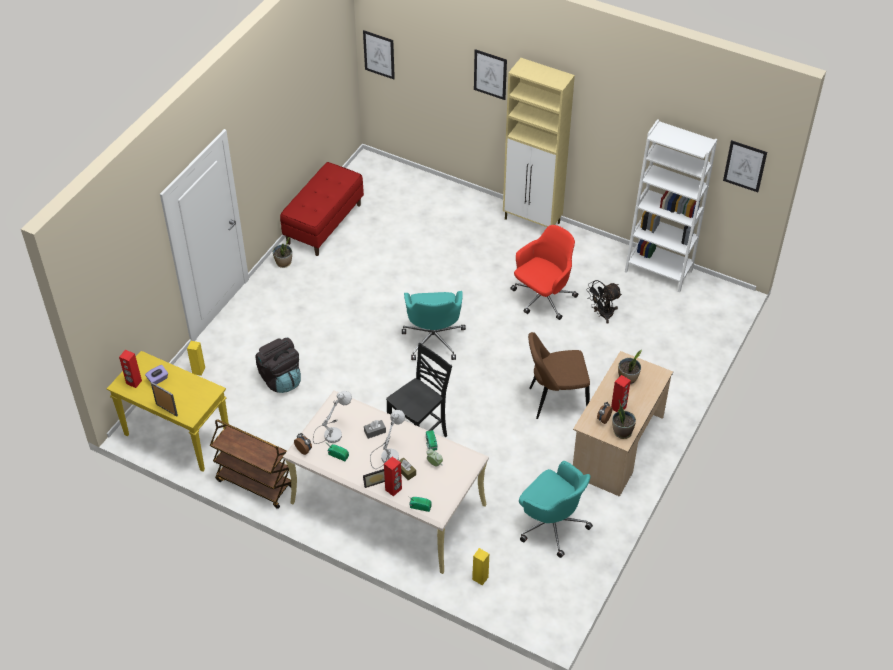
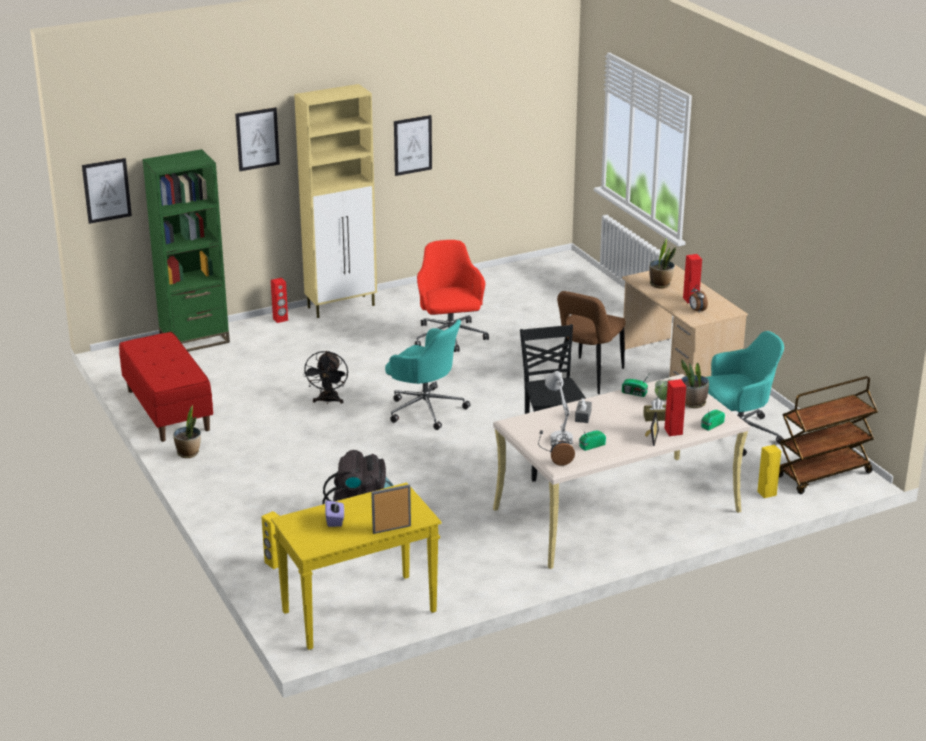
camera: 55 degrees left, 20 degrees down
(134, 382) = (317, 538): red speaker -> red speaker (280, 319)
(254, 484) = (495, 583): brown cart -> brown cart (823, 475)
(387, 453) = (621, 419): white table lamp -> none
(418, 182) = (194, 340): none -> green bookcase
(602, 315) = (510, 319): black fan -> black fan (328, 401)
(622, 432) = (721, 308): potted plant -> potted plant (693, 403)
(658, 271) = (492, 277): white bookcase -> none
(745, 166) = (543, 100): picture -> picture (412, 145)

